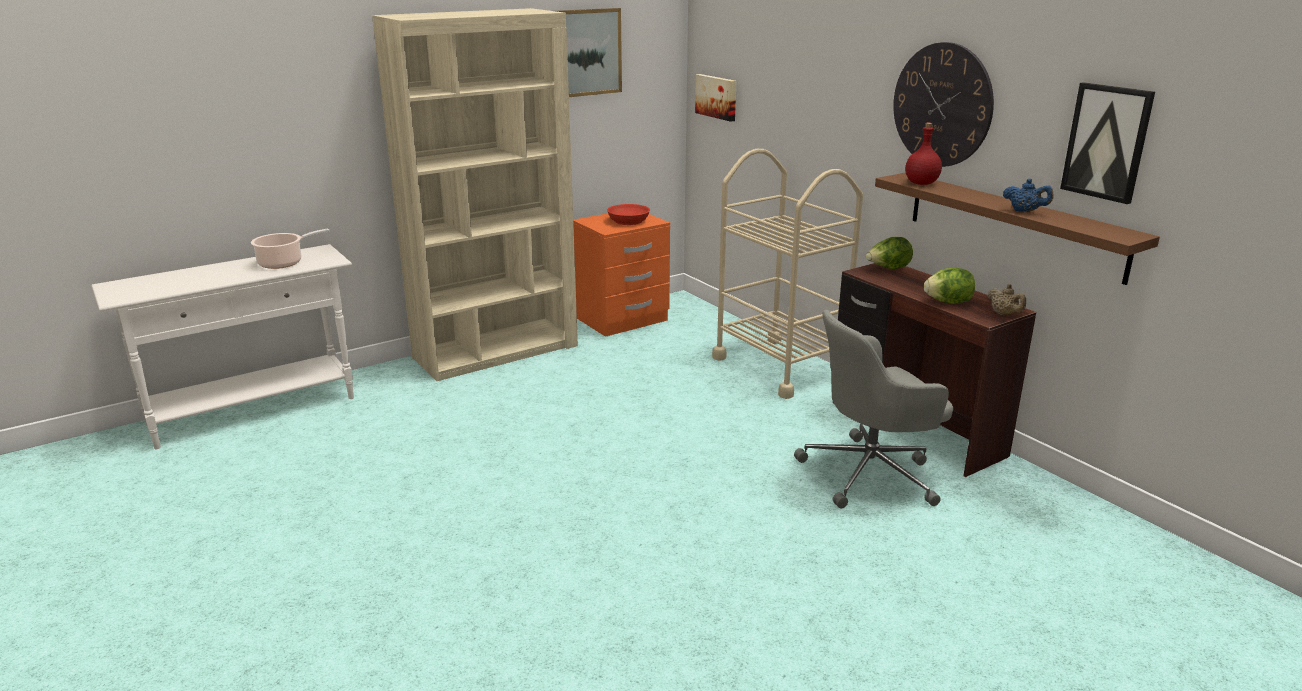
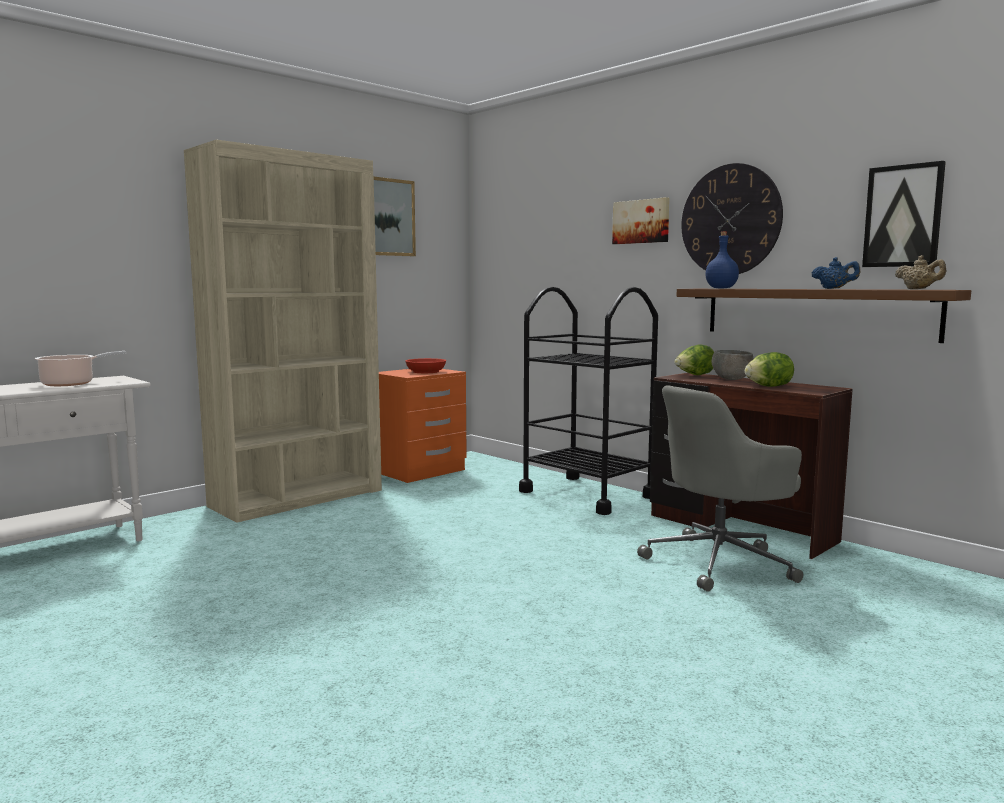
camera: 10 degrees left, 15 degrees down
(717, 97) = (501, 262): picture -> picture (641, 221)
(780, 367) = (587, 494): beige cart -> black cart
(921, 183) = (721, 288): red bottle -> blue bottle
(921, 281) = (731, 379): none -> grey bowl
(1004, 314) = (826, 389): beige teapot -> beige teapot (919, 289)

